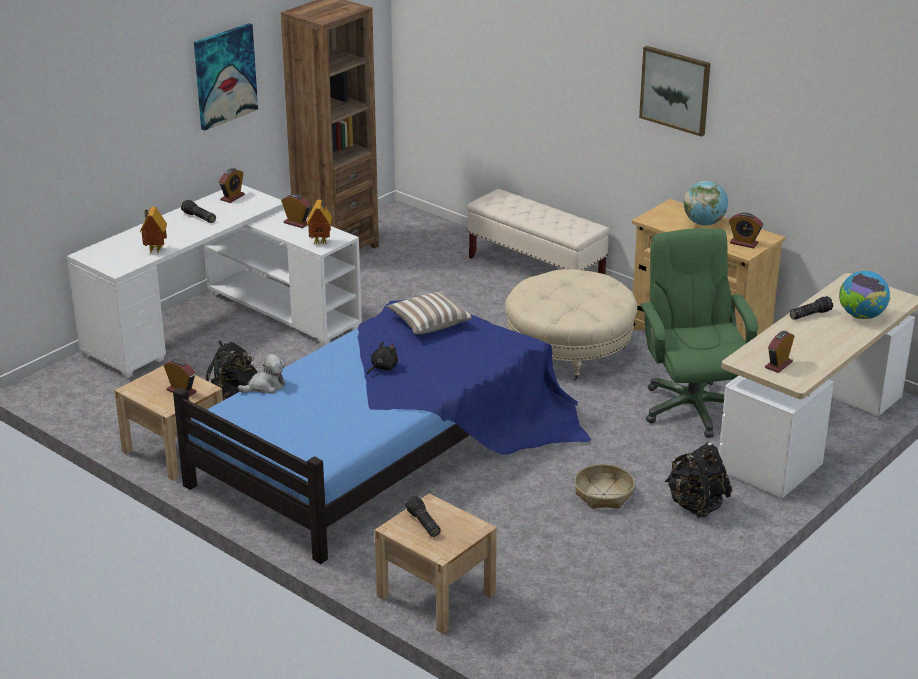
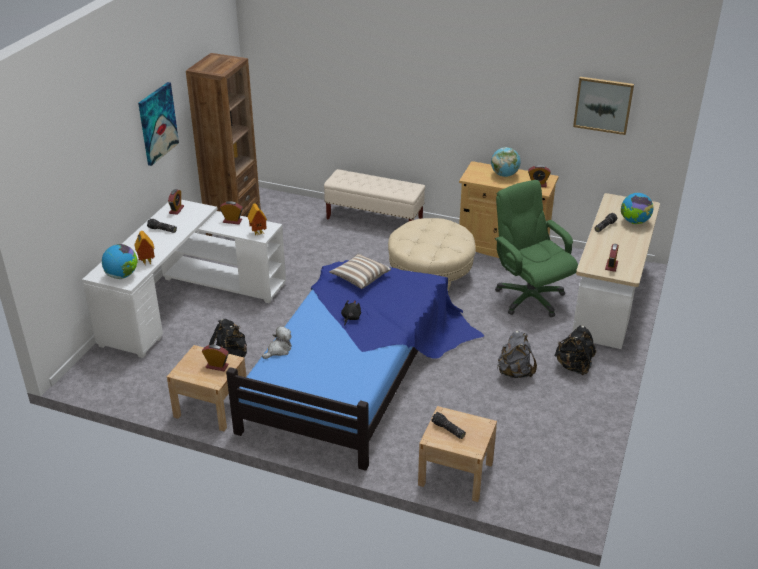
camera: 20 degrees left, 5 degrees up
(115, 260) = (122, 276): none -> globe
(604, 494) = (515, 372): basket -> grey backpack
(675, 90) = (472, 89): picture -> picture (603, 105)

